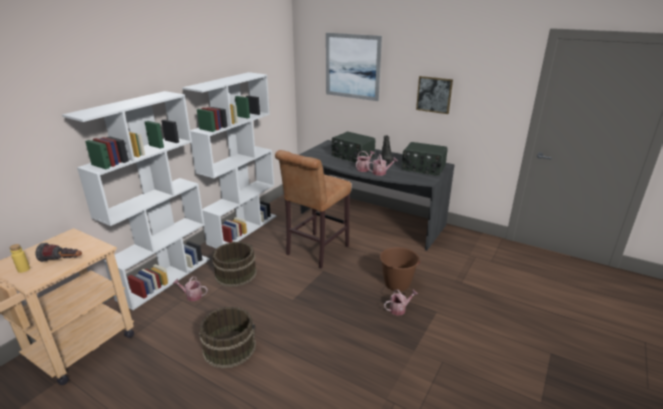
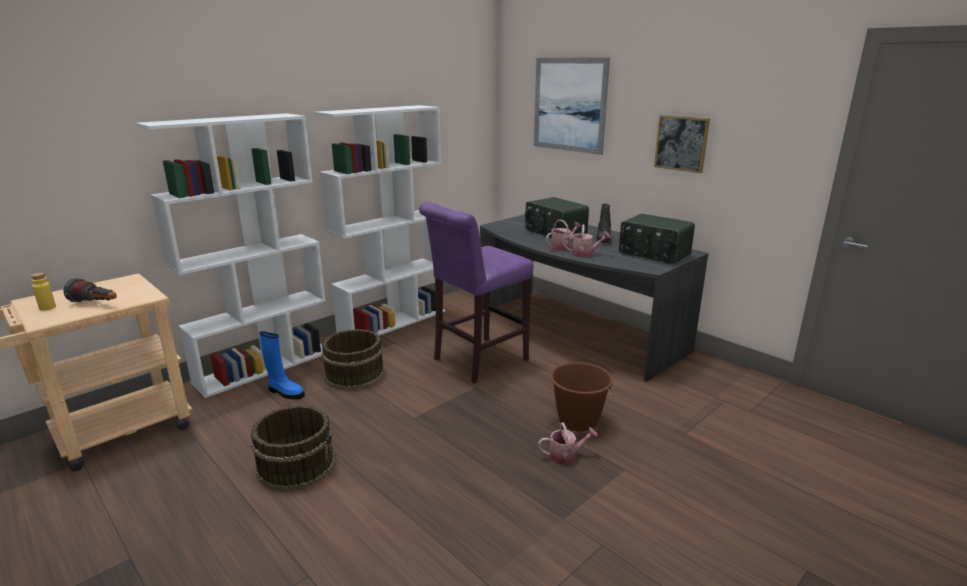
camera: 15 degrees right, 5 degrees down
(192, 296) = (285, 392): watering can -> blue boot
(315, 251) = (476, 361): brown stool -> purple stool

